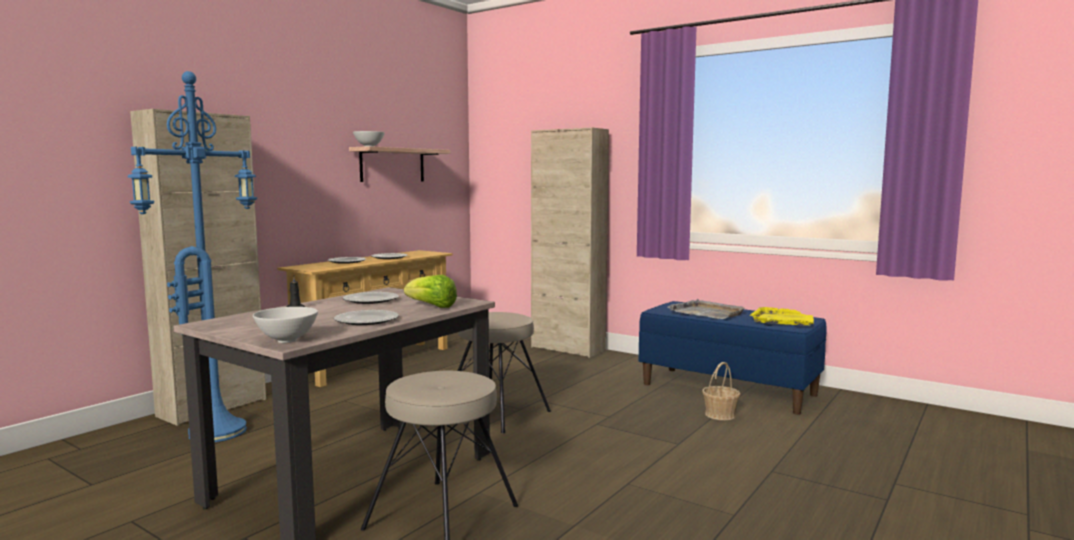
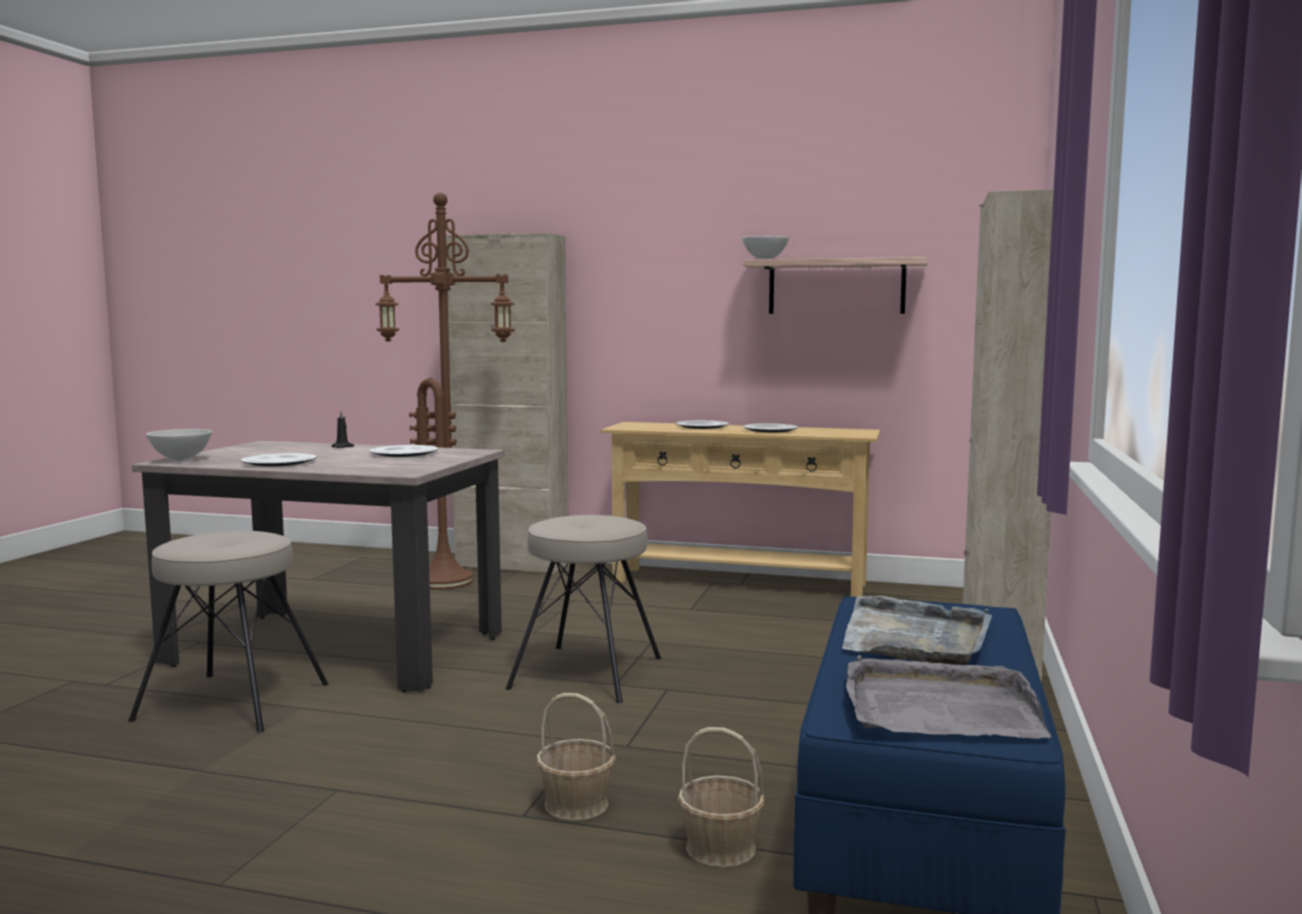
camera: 70 degrees right, 0 degrees up
(217, 431) = (448, 581): blue floor lamp -> brown floor lamp
(432, 306) = (367, 467): lettuce -> none
(671, 432) = (576, 804): none -> basket
(783, 320) = (939, 708): yellow tray -> grey tray

